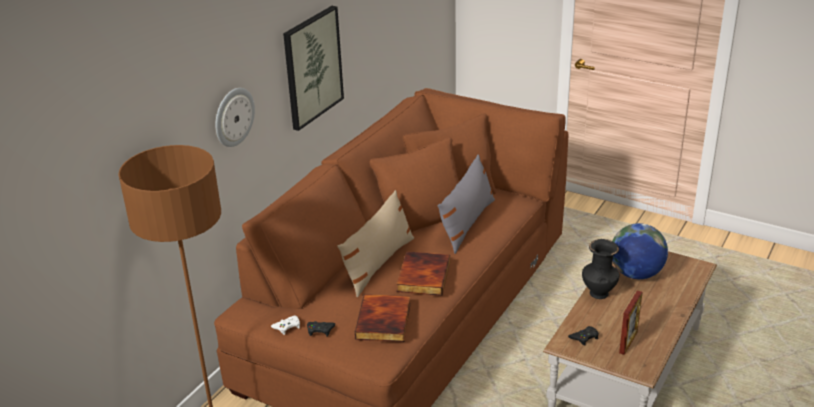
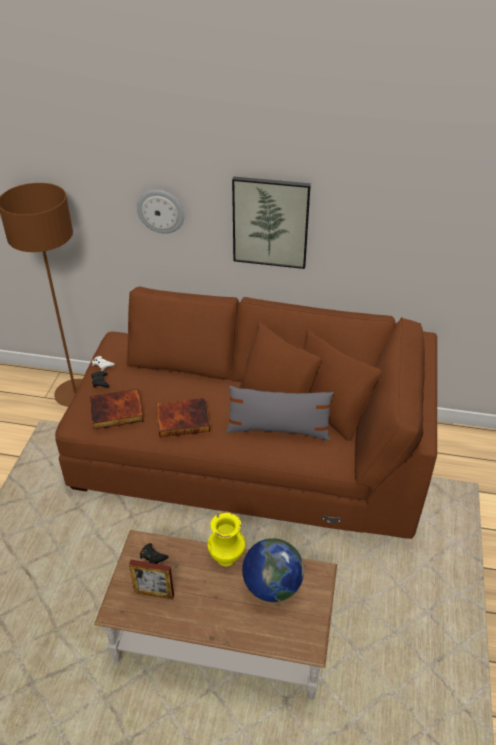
camera: 70 degrees right, 10 degrees up
(378, 264) = (193, 389): beige pillow -> none
(598, 293) = (227, 557): black vase -> yellow vase

